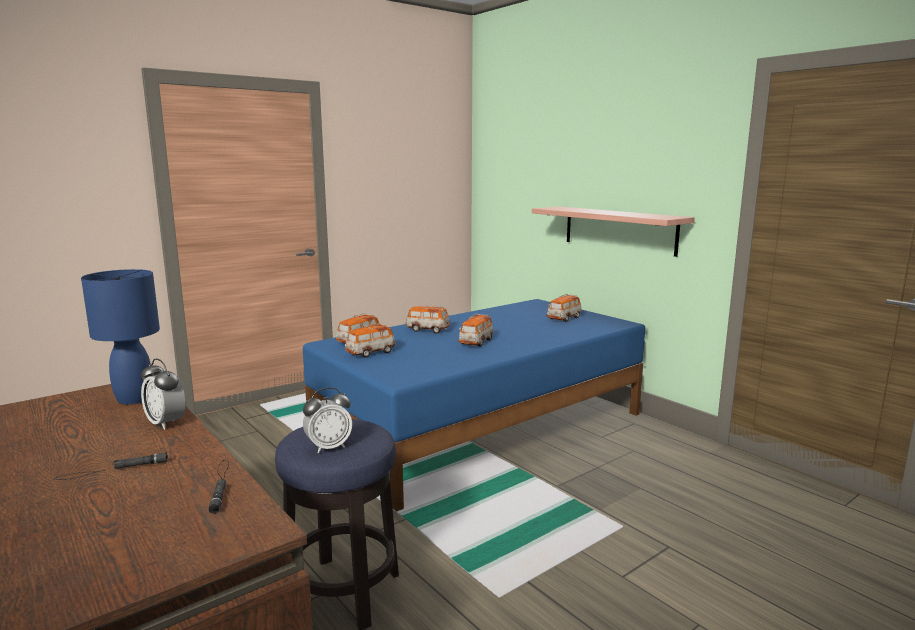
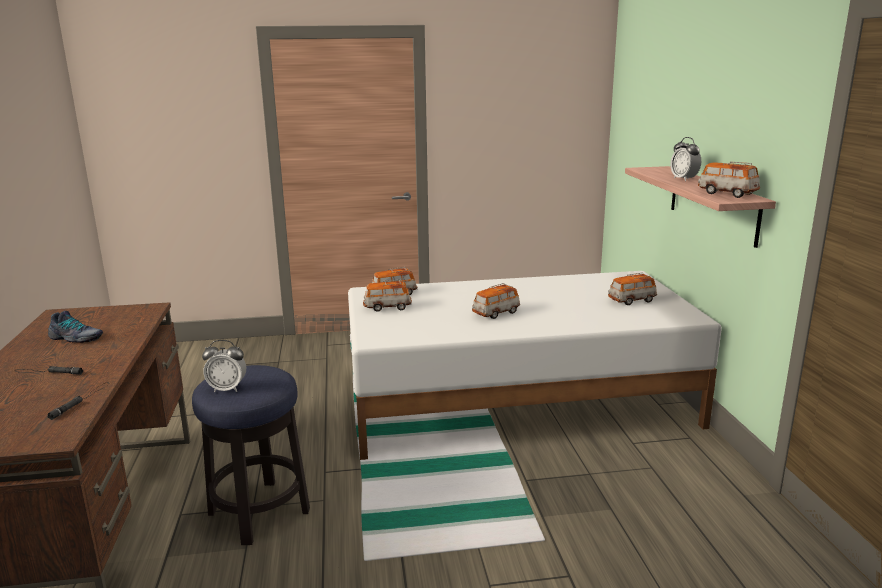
camera: 30 degrees right, 5 degrees up
(86, 429) = (75, 338): none -> shoe
(133, 399) = (129, 320): blue table lamp -> none
(166, 423) = (119, 344): alarm clock -> alarm clock (684, 179)
(427, 330) = (471, 291): toy car -> toy car (727, 194)
(484, 428) = (519, 402): blue bed -> white bed

